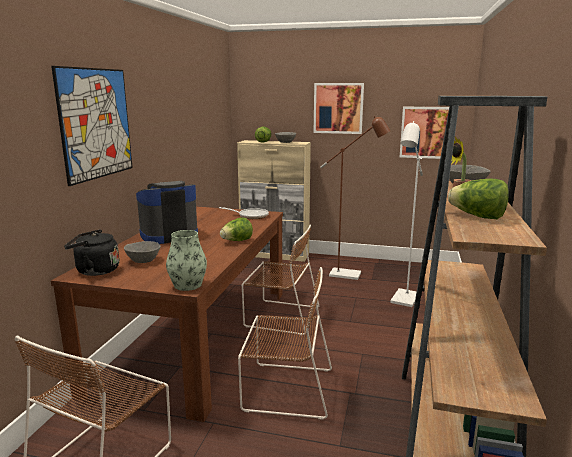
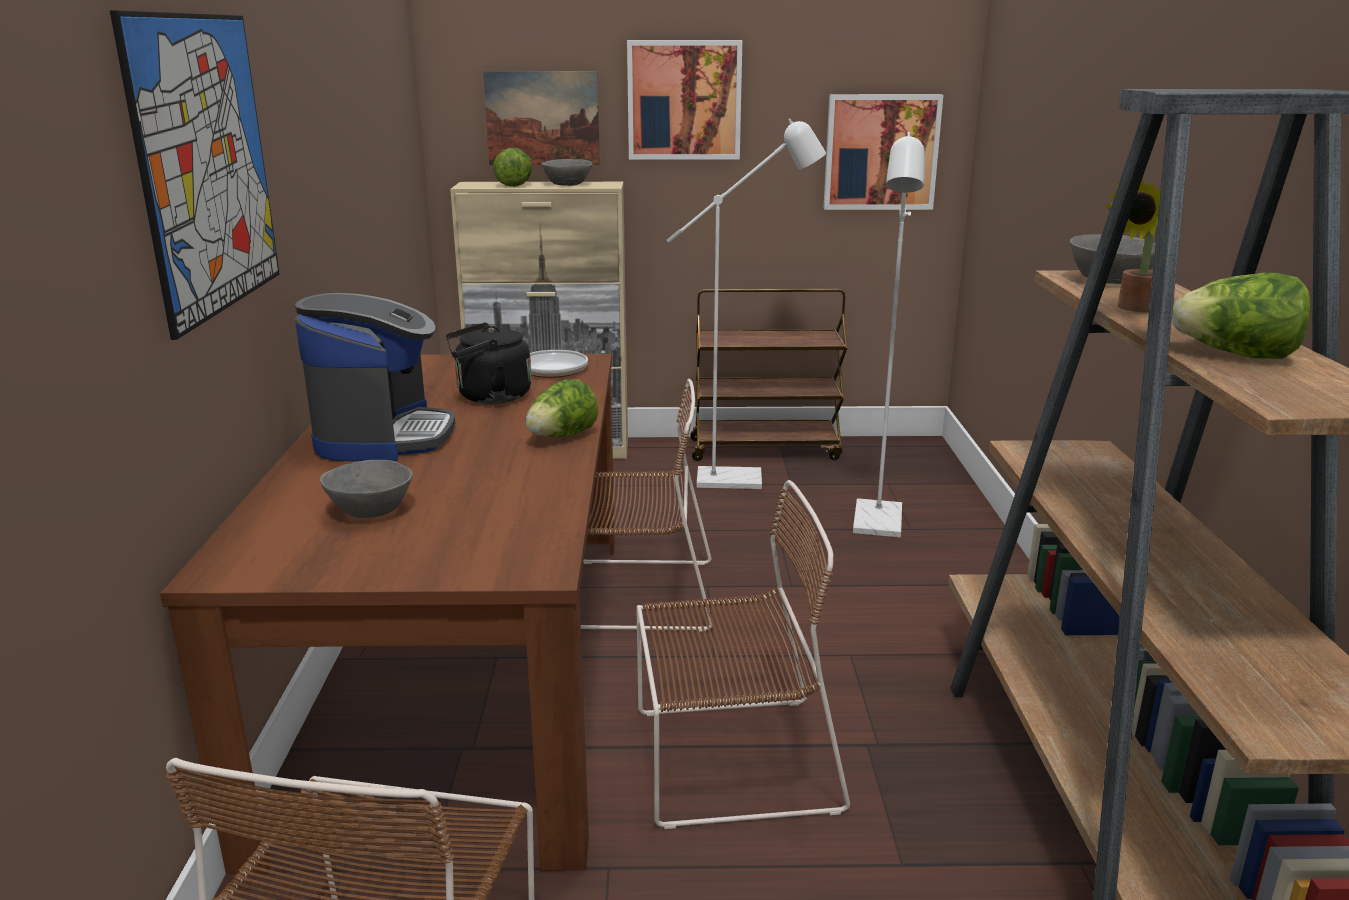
camera: 15 degrees left, 5 degrees up
(95, 271) = (264, 552): black kettle -> black kettle (489, 397)
(169, 235) = (383, 437): coffee machine -> coffee machine turned 135 degrees clockwise
(188, 285) = (532, 562): vase -> none
(279, 115) = (542, 118): none -> picture
(351, 275) = (743, 480): brown floor lamp -> white floor lamp
(368, 263) = (765, 449): none -> brown cart

